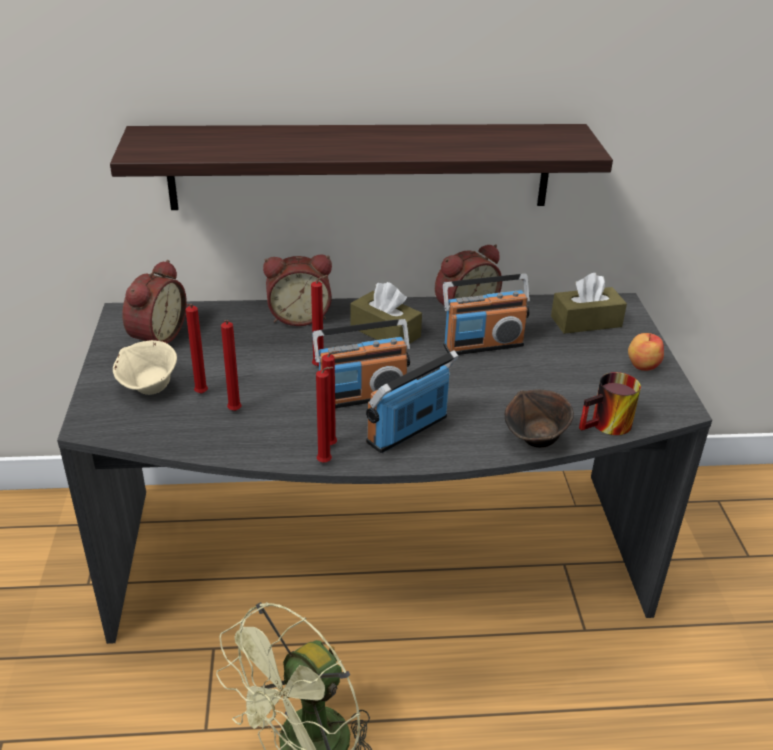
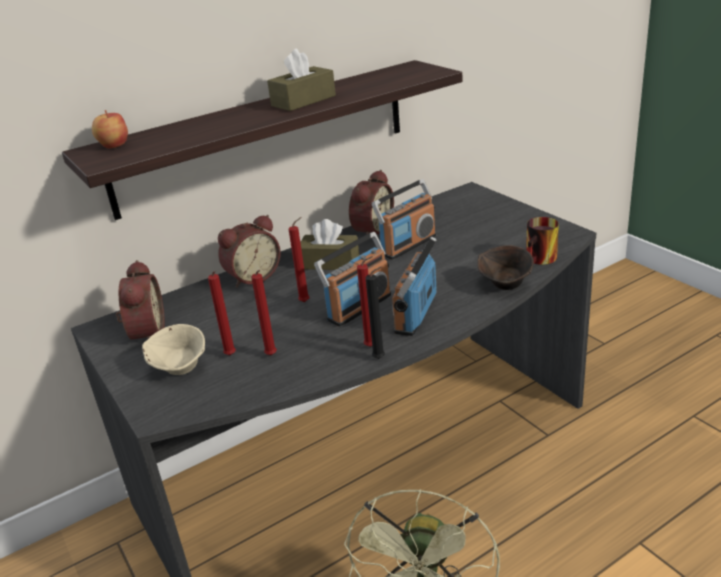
camera: 25 degrees left, 5 degrees down
(326, 463) = (381, 358): red candle -> black candle
(586, 321) = (460, 208): brown tissue box -> brown tissue box (303, 101)
(642, 365) = (522, 219): apple -> apple (113, 145)

